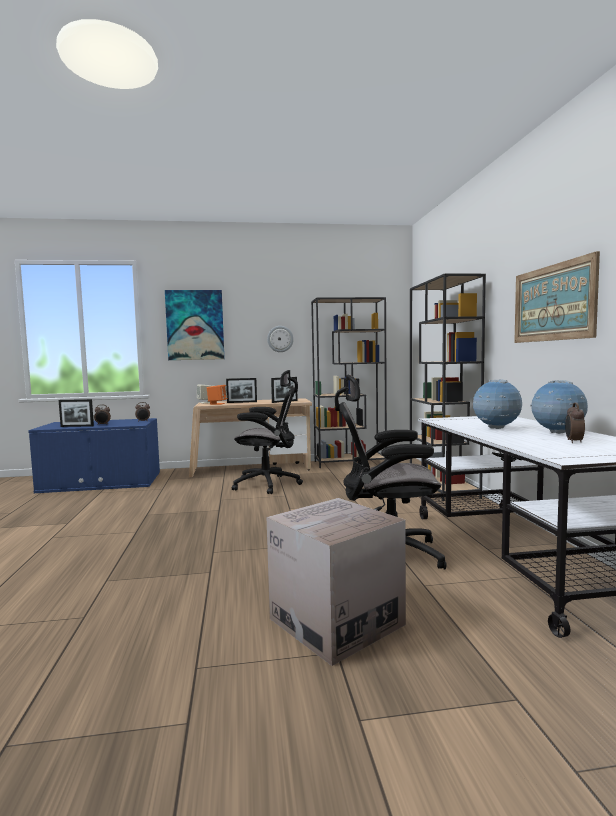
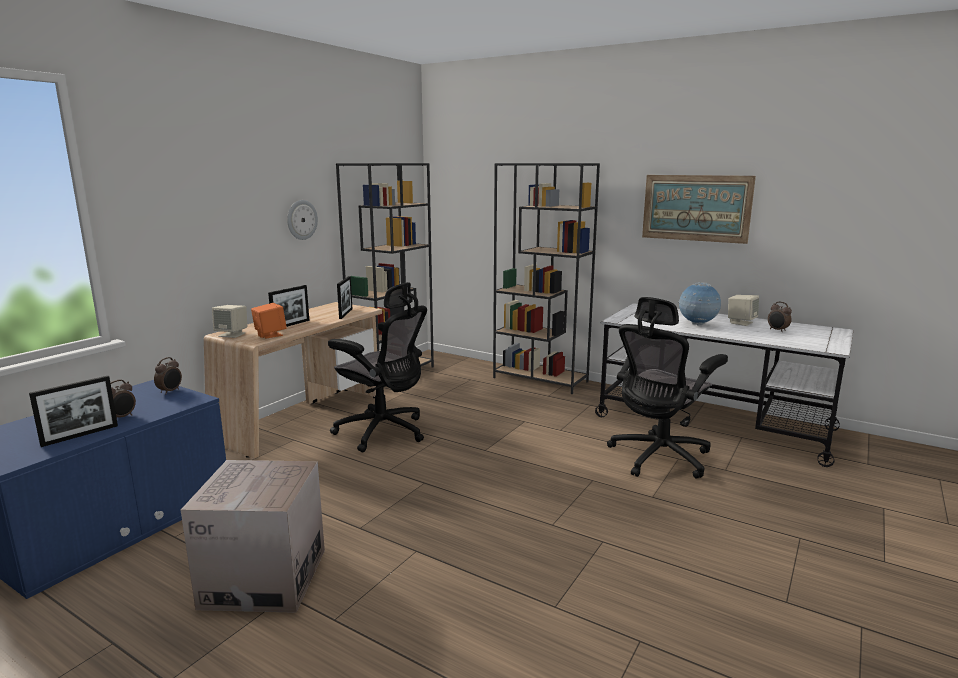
camera: 50 degrees left, 10 degrees up
(195, 325) = (185, 204): picture -> none
(267, 484) = (382, 431): office chair -> office chair turned 75 degrees clockwise
(336, 621) = (755, 521): cardboard box -> cardboard box (264, 578)
(557, 433) = (741, 322): globe -> beige speaker

